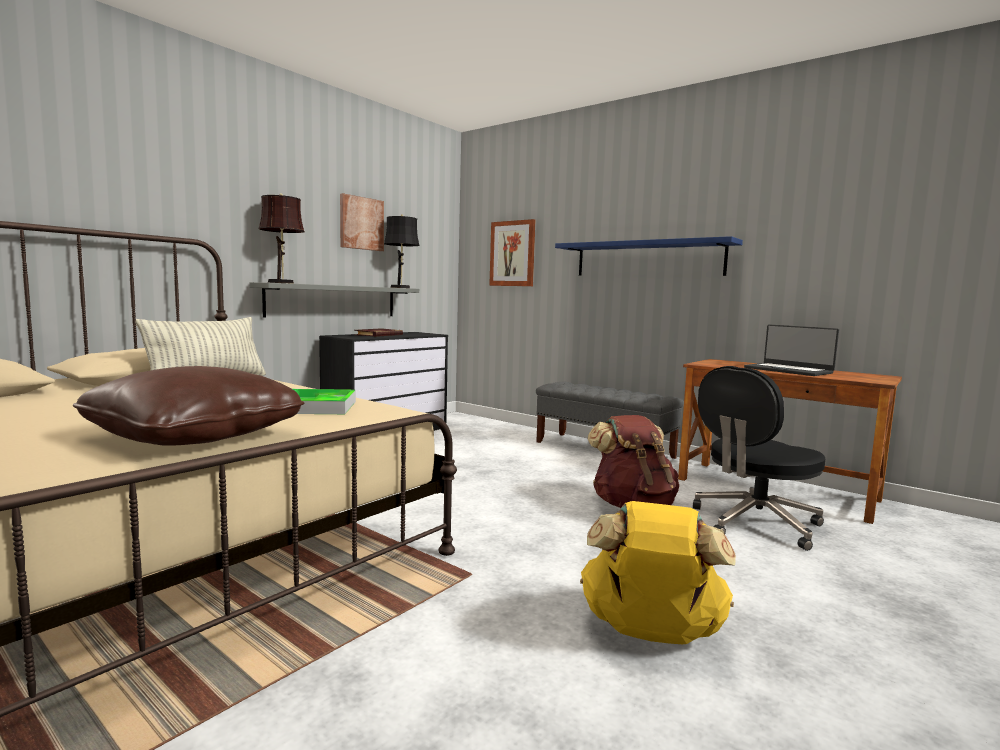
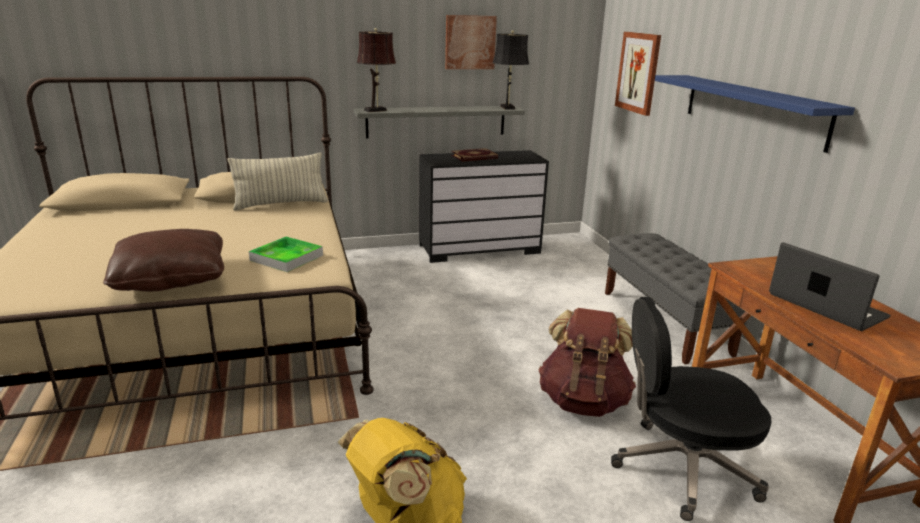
camera: 35 degrees right, 15 degrees up
(788, 370) = (825, 306): laptop -> laptop turned 150 degrees clockwise

